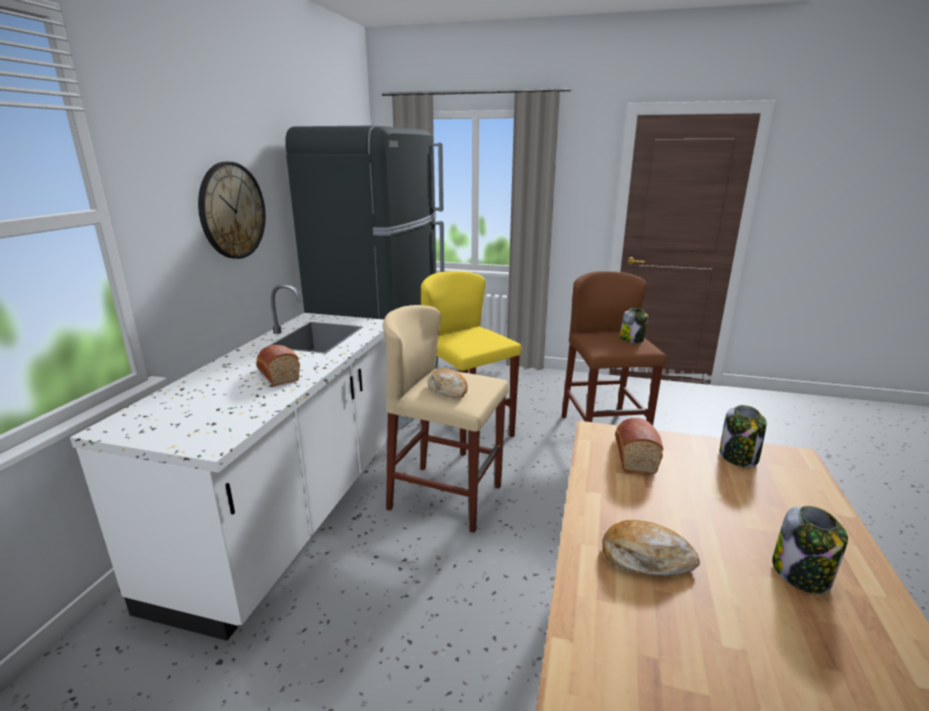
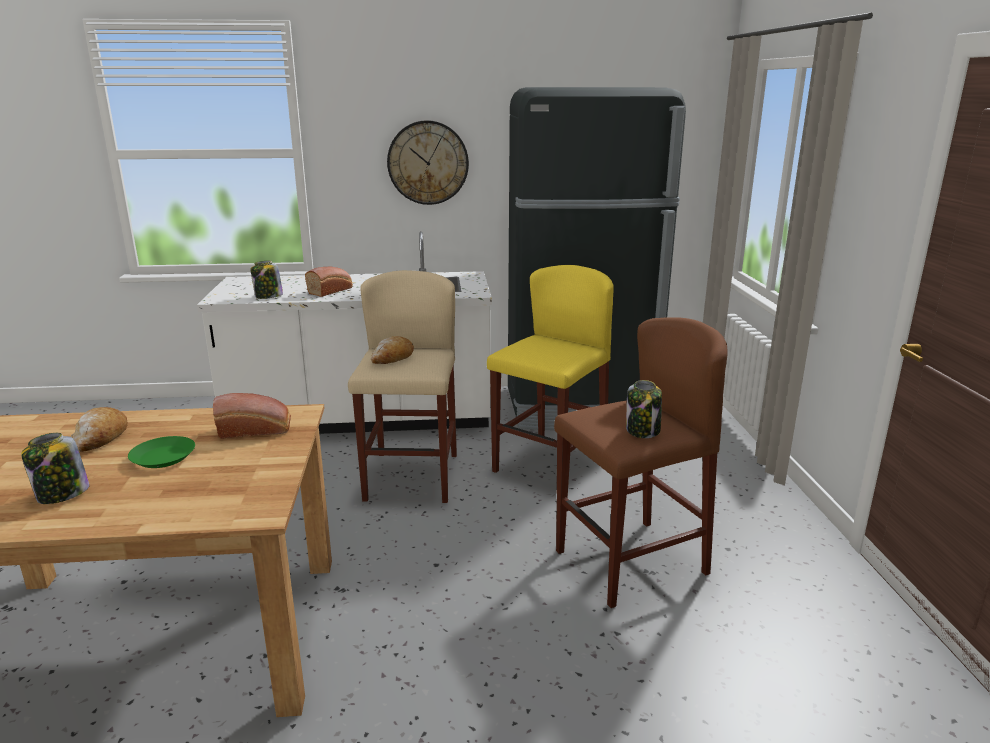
camera: 70 degrees right, 0 degrees up
(700, 508) = (162, 457): none -> green plate
(739, 457) = (256, 479): jar -> jar (268, 297)

